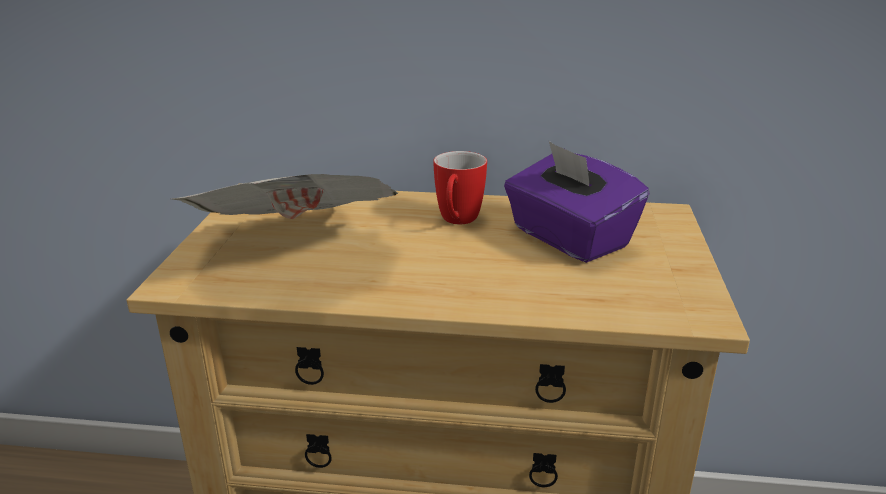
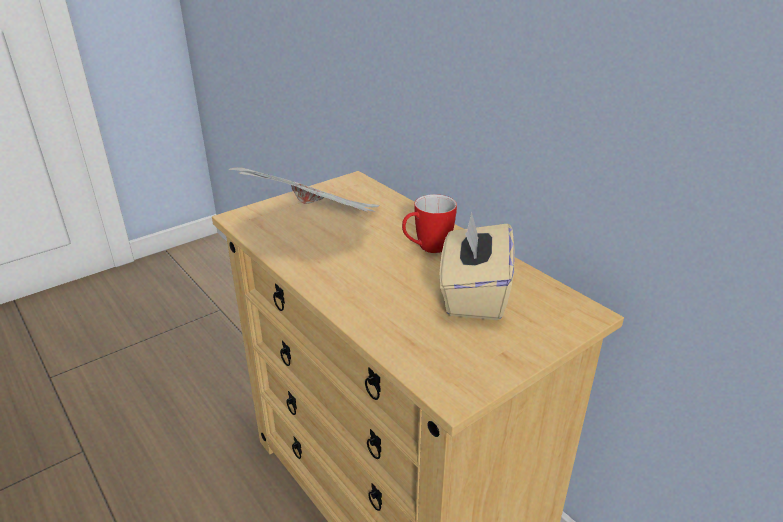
camera: 45 degrees right, 5 degrees up
(568, 238) = (473, 294): purple tissue box -> beige tissue box

